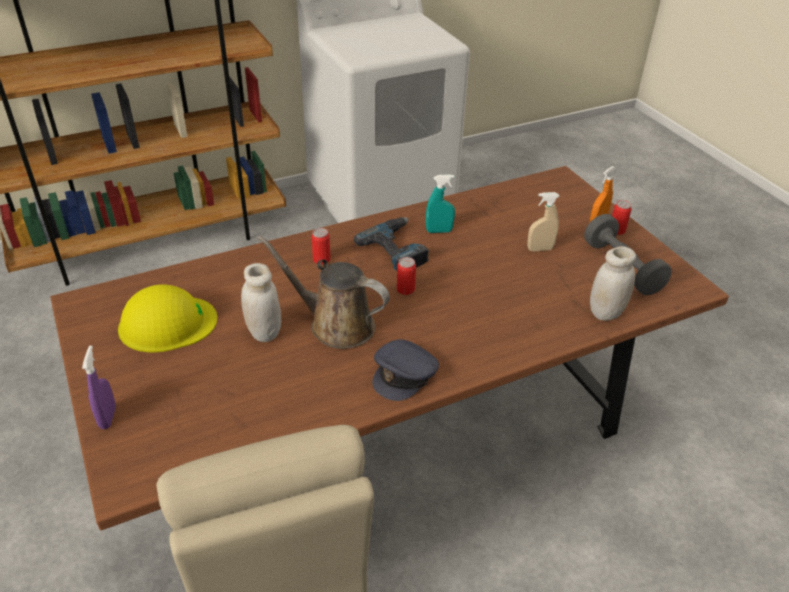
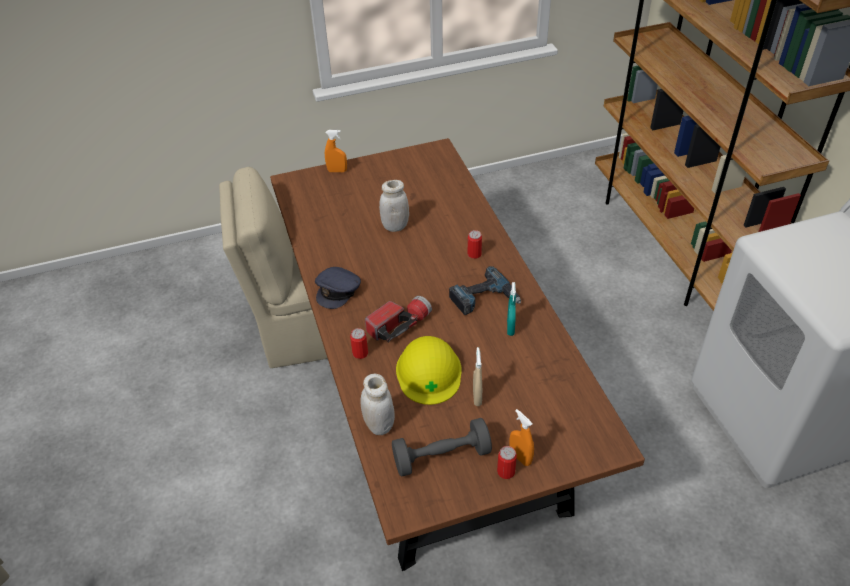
camera: 100 degrees right, 5 degrees up
(108, 417) = (337, 171): purple spray bottle -> orange spray bottle
(167, 323) = (412, 185): yellow hard hat -> yellow hard hat (429, 372)
(336, 324) = (396, 259): brown watering can -> none
(404, 374) = (338, 290): grey cap -> grey cap turned 105 degrees counterclockwise
(405, 289) = (430, 299): can -> can (360, 353)
(455, 311) = (399, 325): none -> flashlight

